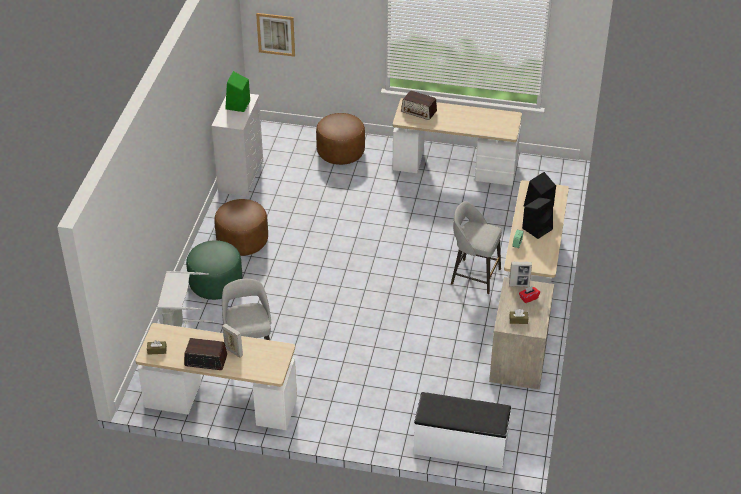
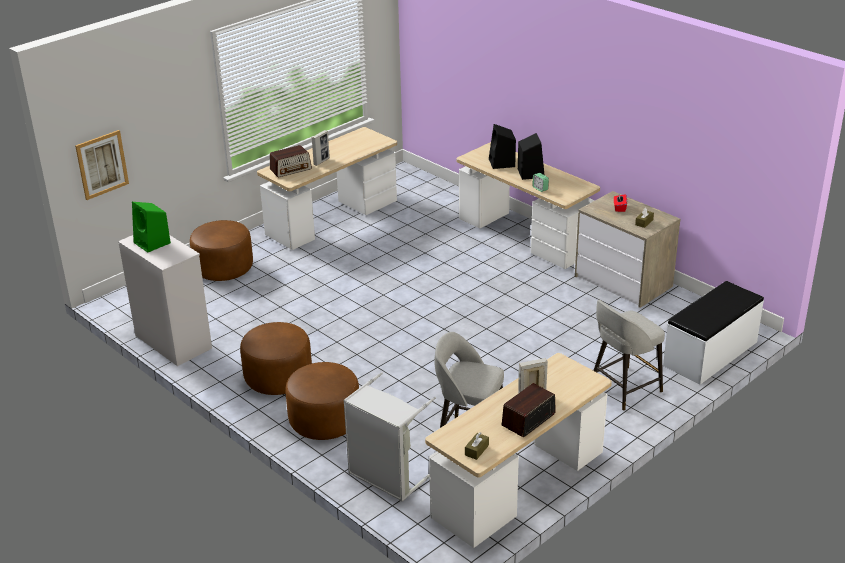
camera: 55 degrees left, 10 degrees down
(216, 283) = (324, 421): green ottoman -> brown ottoman
(474, 276) = (492, 263): grey stool -> grey stool (623, 389)
(519, 285) = (597, 206): picture frame -> picture frame (321, 161)

